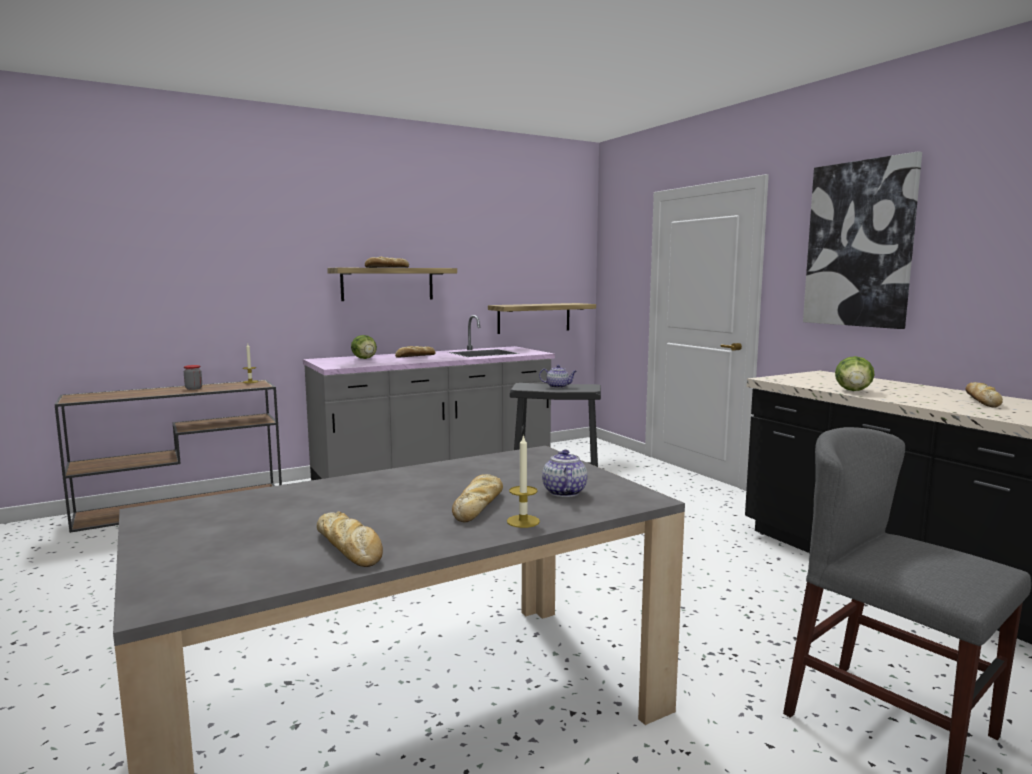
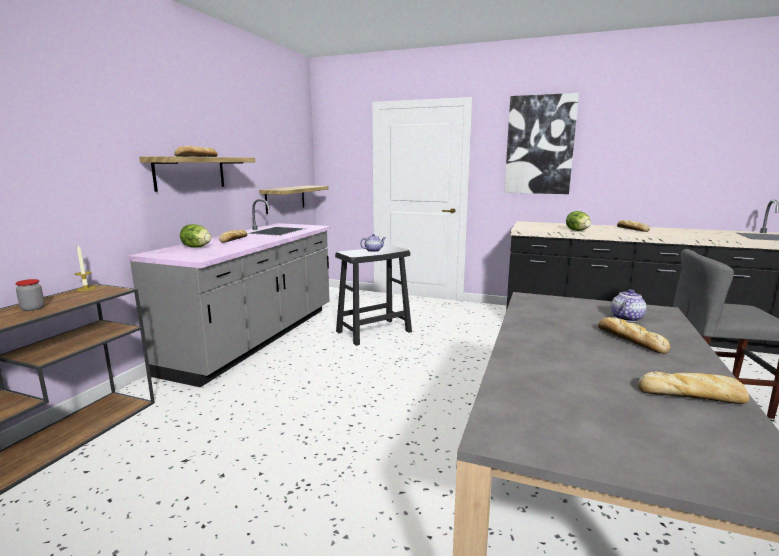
camera: 40 degrees left, 5 degrees up
(523, 521) = (678, 342): candle -> none
(563, 492) = (626, 318): teapot -> teapot turned 75 degrees clockwise

